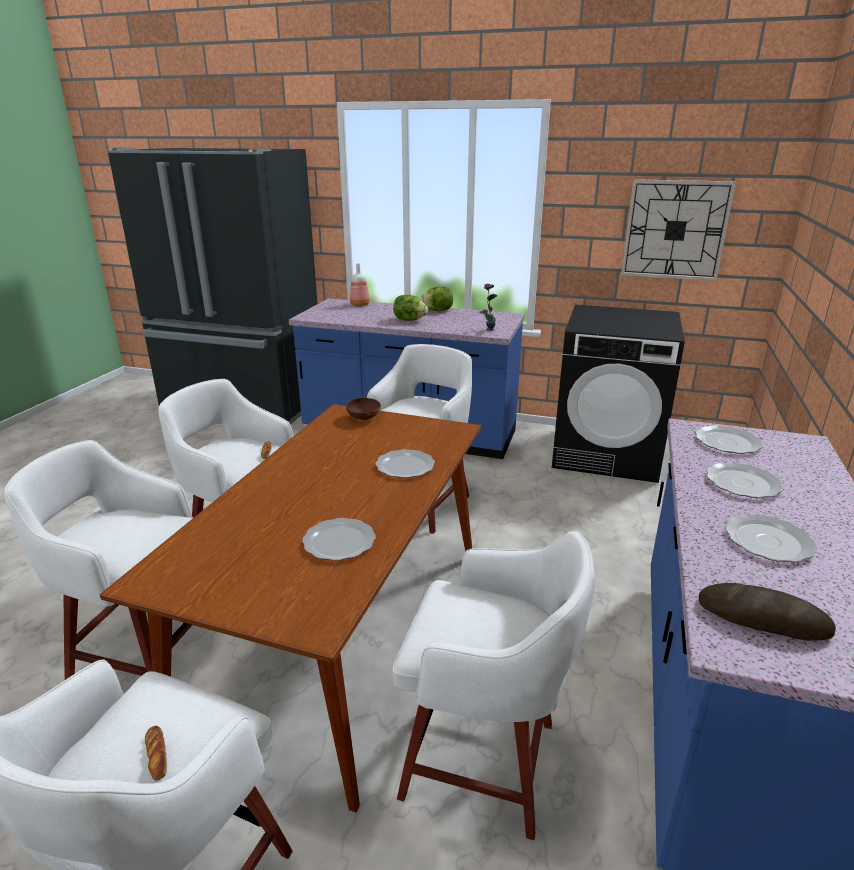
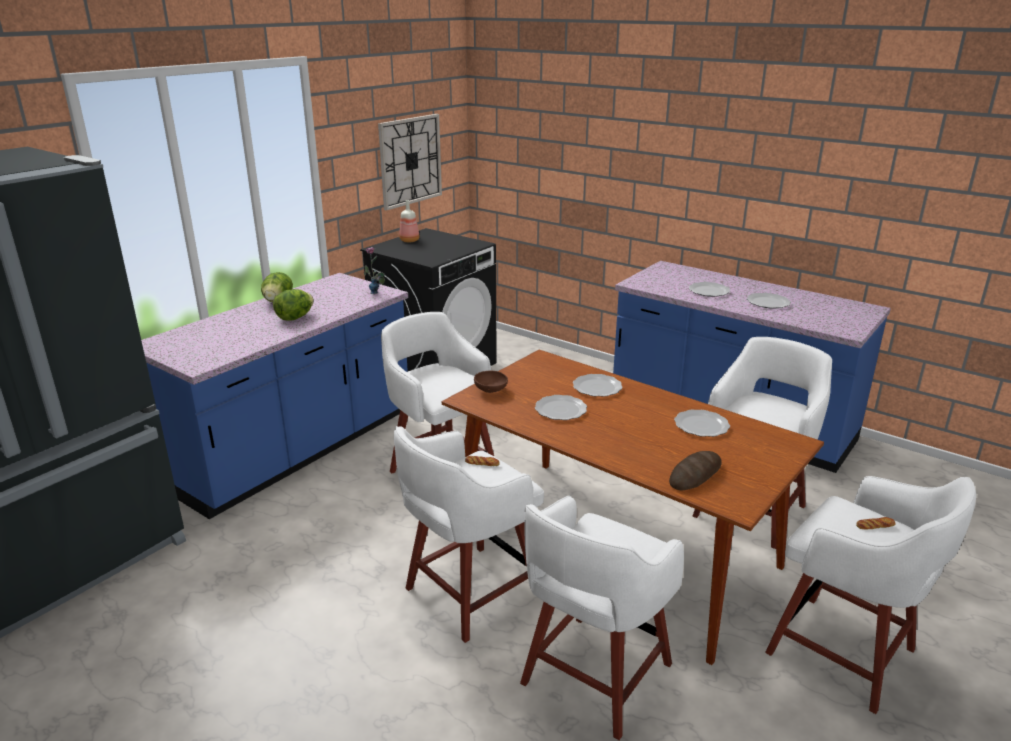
camera: 70 degrees left, 0 degrees up
(360, 304) = (190, 332): bottle -> bottle (409, 240)
(727, 442) = (657, 280): plate -> plate (560, 409)
(762, 618) = (829, 321): bread -> bread (695, 474)

